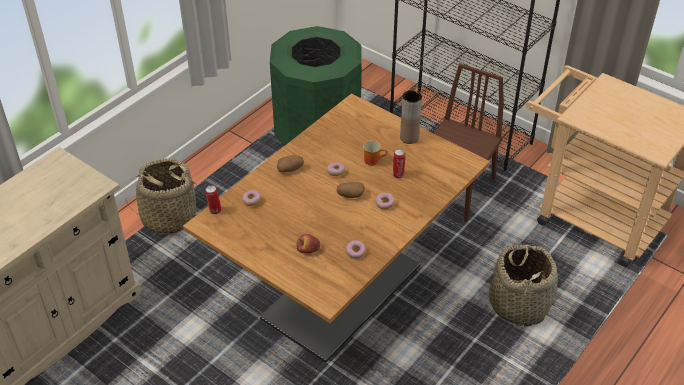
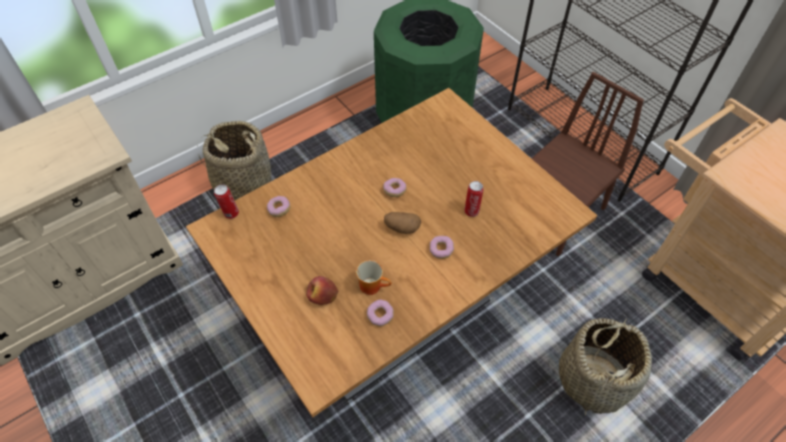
camera: 15 degrees right, 10 degrees up
(290, 169) = (341, 175): potato -> none
(373, 160) = (446, 183): mug -> mug (373, 285)
(409, 138) = (501, 161): brown vase -> none

